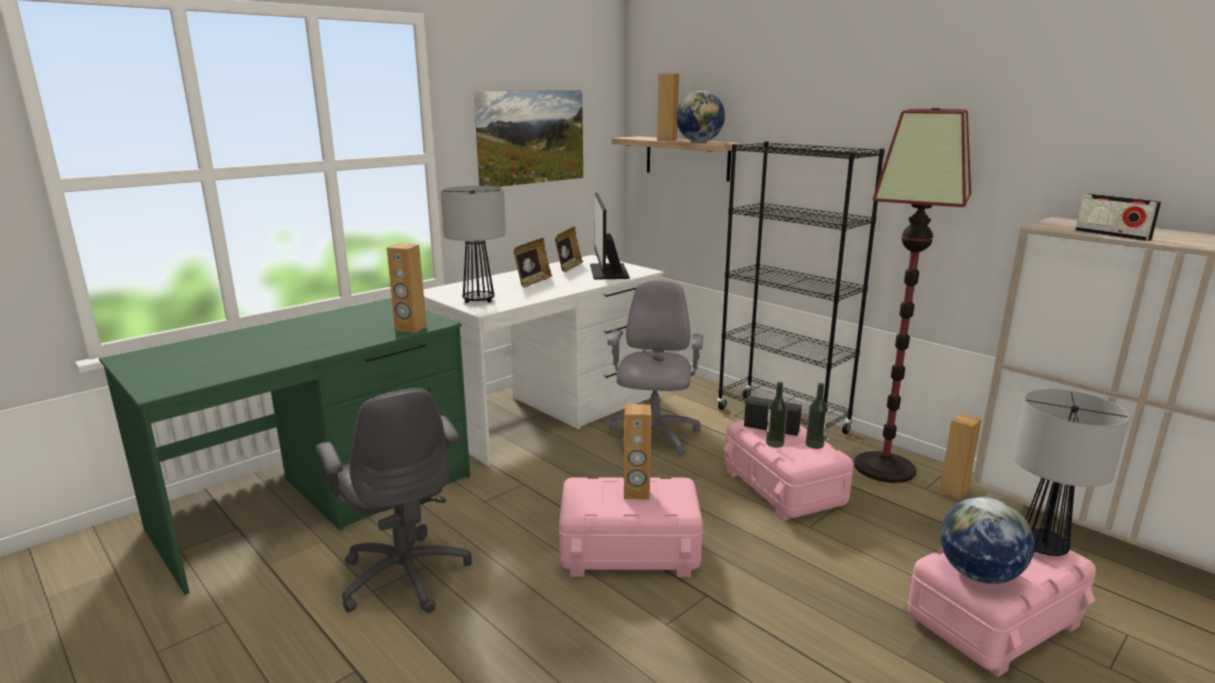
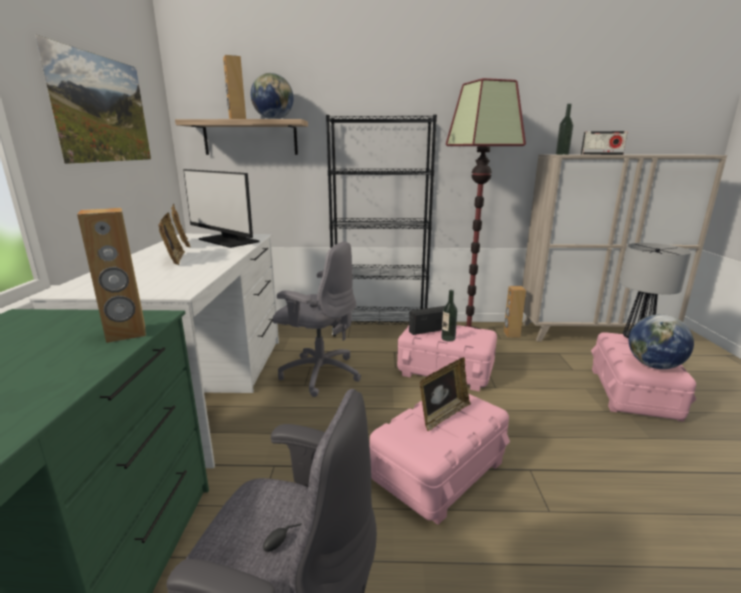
camera: 45 degrees left, 0 degrees up
(478, 300) = (151, 286): table lamp -> none
(636, 493) = (443, 415): brown speaker -> picture frame
(653, 437) = (320, 373): grey office chair -> grey office chair turned 150 degrees clockwise
(814, 444) = (466, 330): bottle -> bottle (562, 154)

